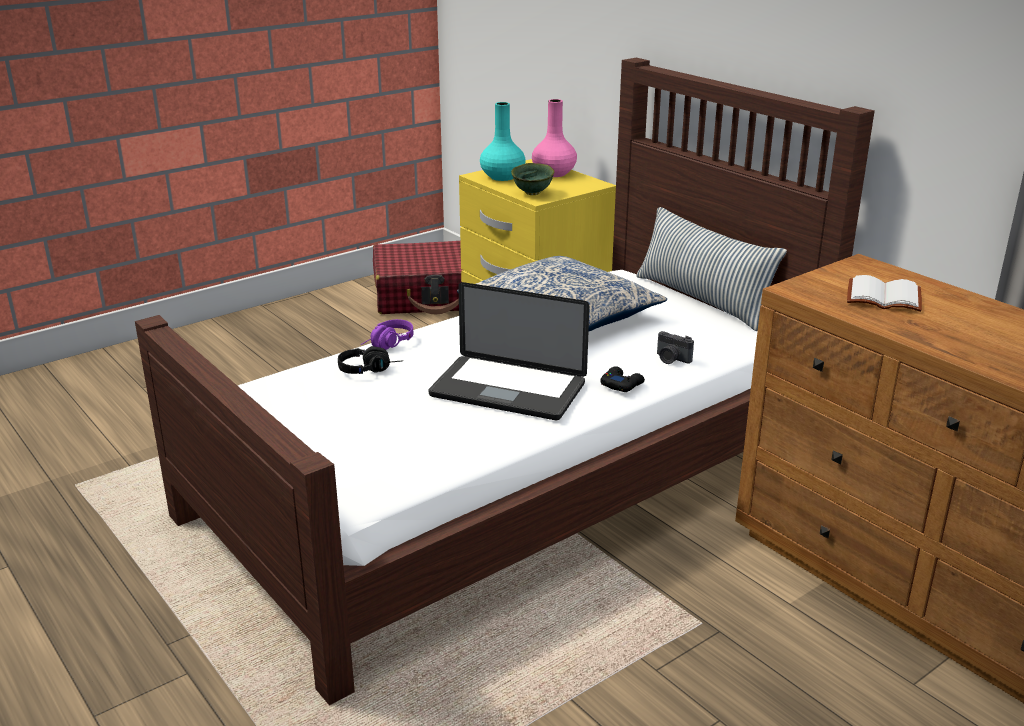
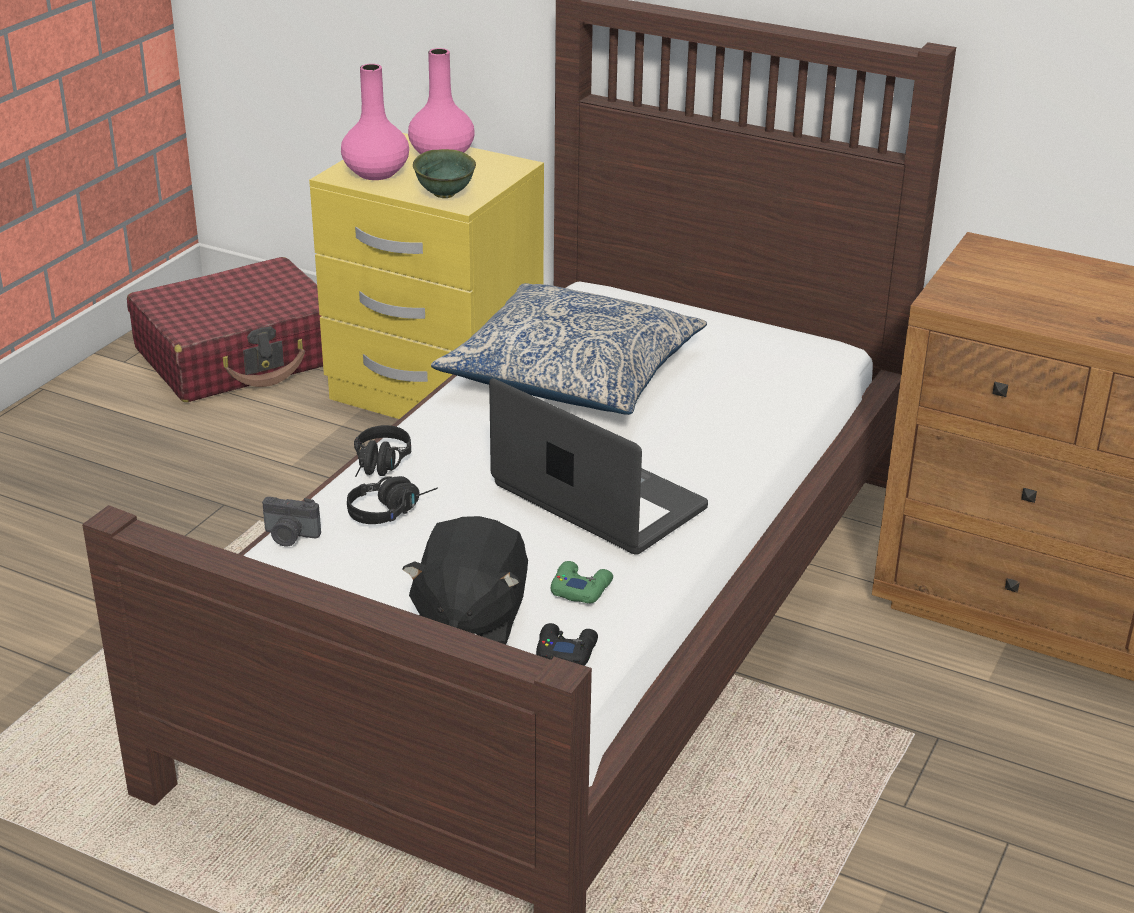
camera: 25 degrees left, 5 degrees up
(356, 439) = (469, 619): none -> black plush toy
(387, 344) = (380, 466): purple headphones -> black headphones
(444, 439) = (580, 588): none -> green game controller
(502, 177) = (376, 173): turquoise vase -> pink vase
(508, 390) = (598, 498): laptop -> laptop turned 135 degrees counterclockwise
(621, 384) = (728, 456): black game controller -> black game controller (565, 651)
(671, 359) = (758, 406): camera -> camera (290, 536)
(702, 300) = (720, 309): pillow -> none
(882, 298) = (1046, 292): white book -> none

